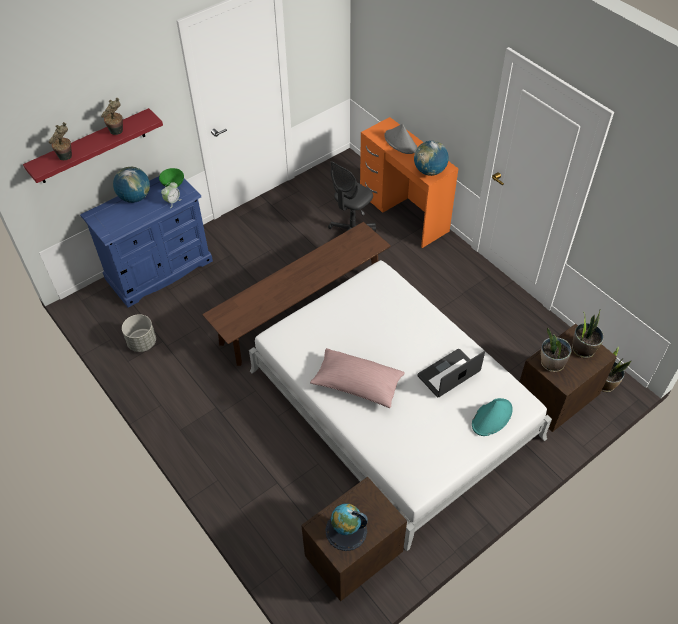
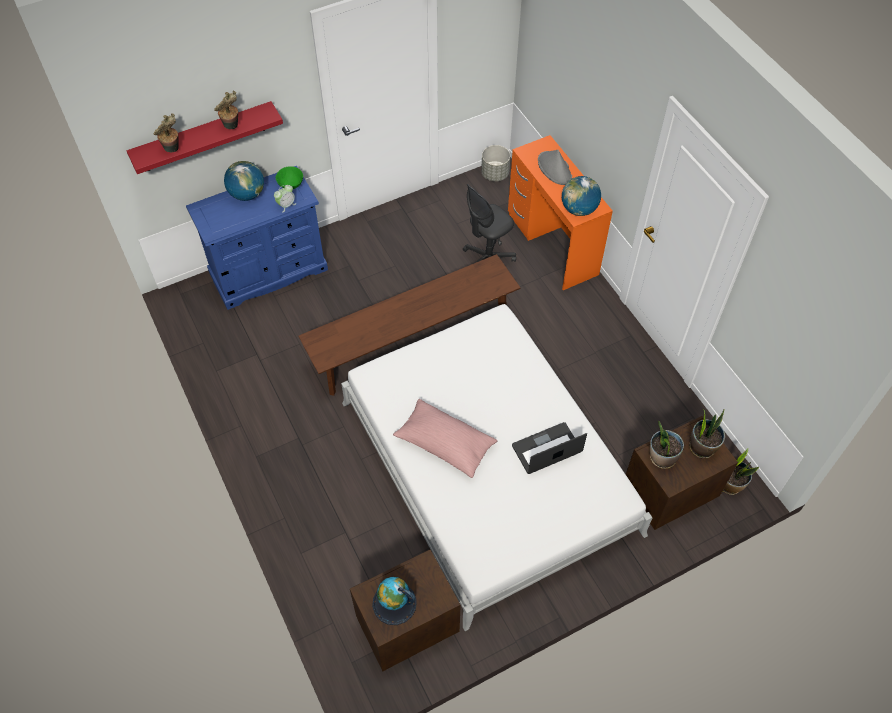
camera: 10 degrees right, 5 degrees up
(142, 342) = (235, 352): grey planter -> grey planter (494, 174)
(492, 417) = (582, 506): turquoise hat -> none

